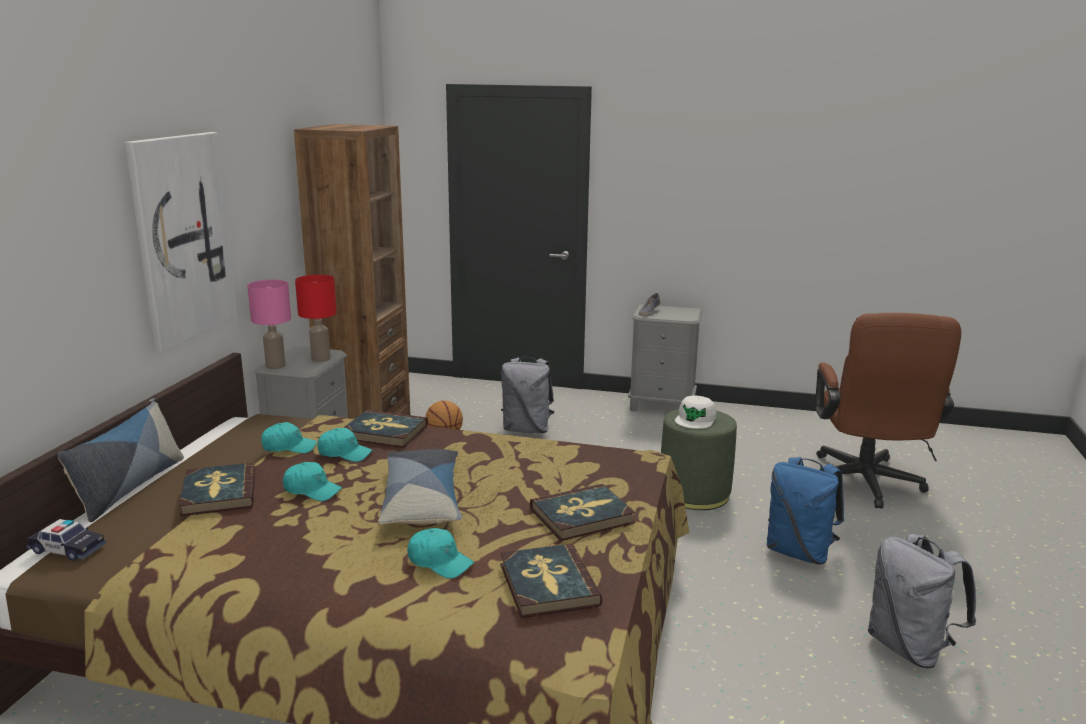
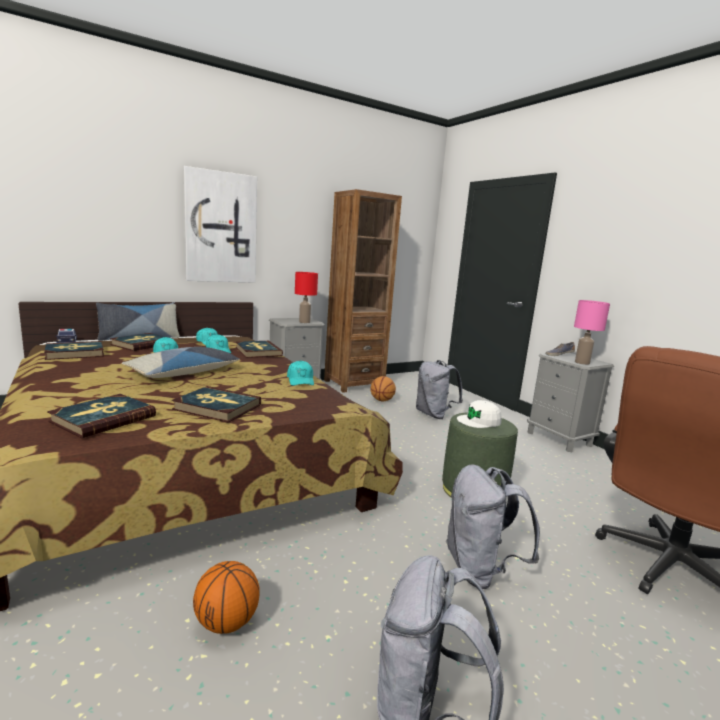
camera: 45 degrees right, 5 degrees down
(191, 552) = (75, 353): none -> book
(275, 366) = (280, 319): pink table lamp -> pink table lamp (582, 362)
(439, 562) = (109, 390): turquoise cap -> turquoise cap (300, 380)
(753, 697) = (226, 622): none -> basketball
(799, 552) = (480, 570): blue backpack -> grey backpack

